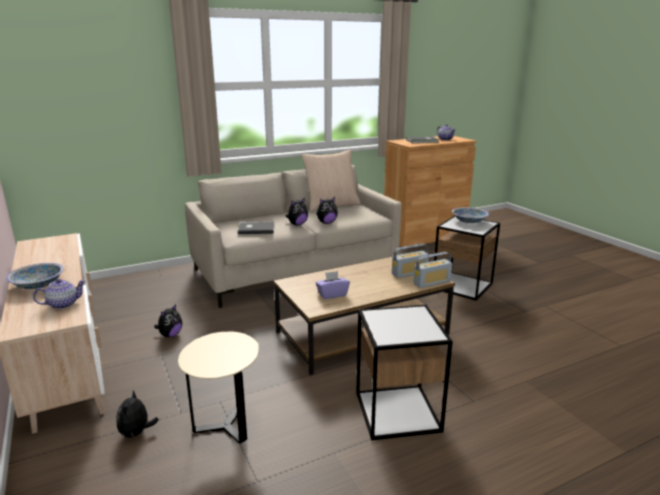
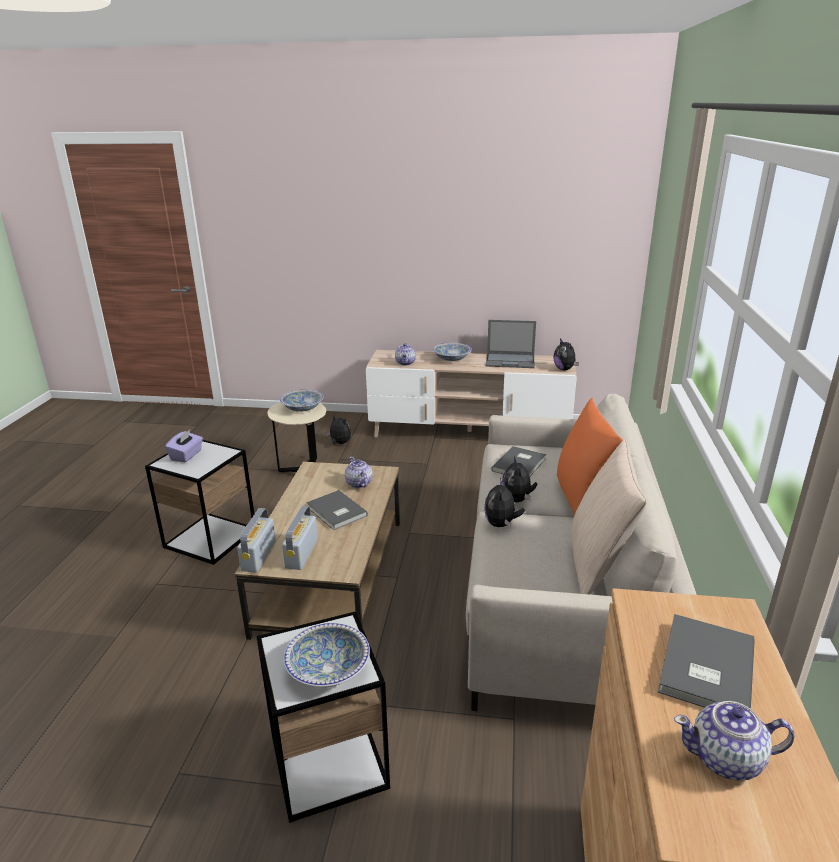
camera: 125 degrees right, 5 degrees up
(40, 259) = (510, 361): none -> laptop
(170, 335) = (456, 472): plush toy -> plush toy (564, 369)
(209, 351) = (302, 408): none -> bowl
(278, 214) = (581, 498): none -> orange pillow
(314, 284) = (358, 483): none -> teapot
(332, 294) = (325, 485): purple tissue box -> purple tissue box (186, 455)
(358, 279) = (335, 512): none -> grey book

